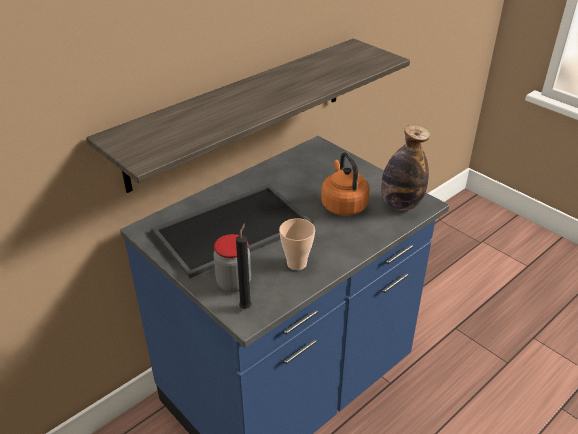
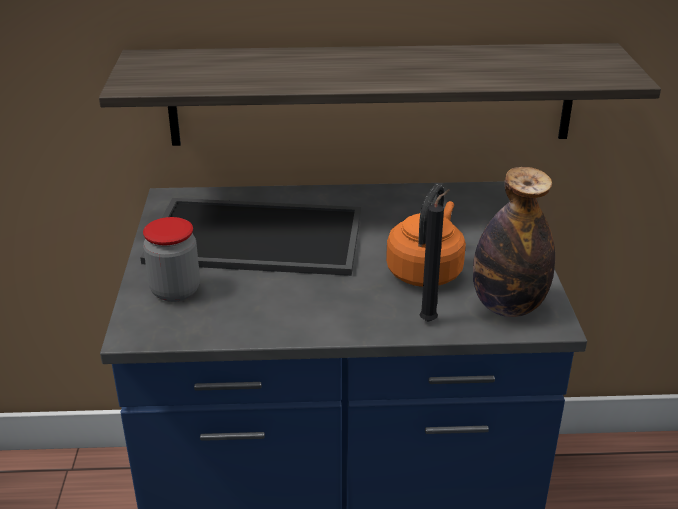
camera: 40 degrees right, 5 degrees down
(246, 306) = (152, 320): black candle -> black candle (430, 320)
(296, 263) = (270, 306): cup -> none

